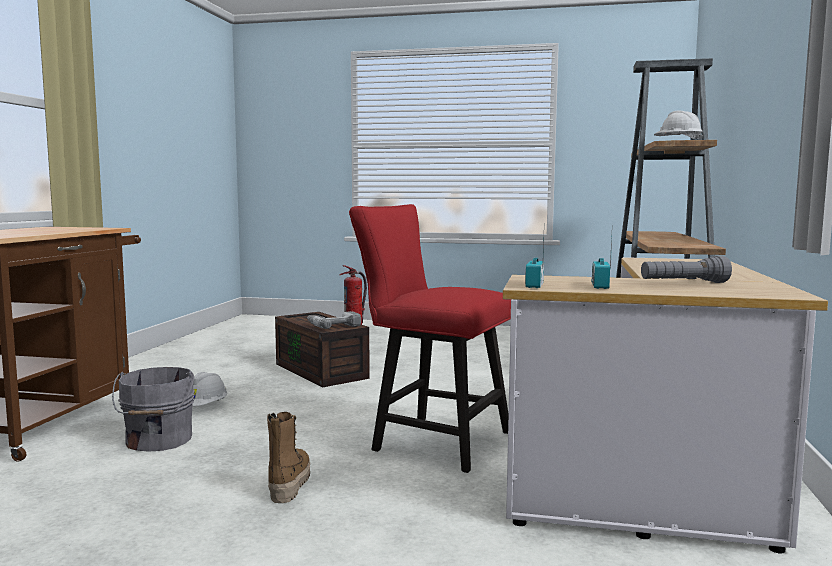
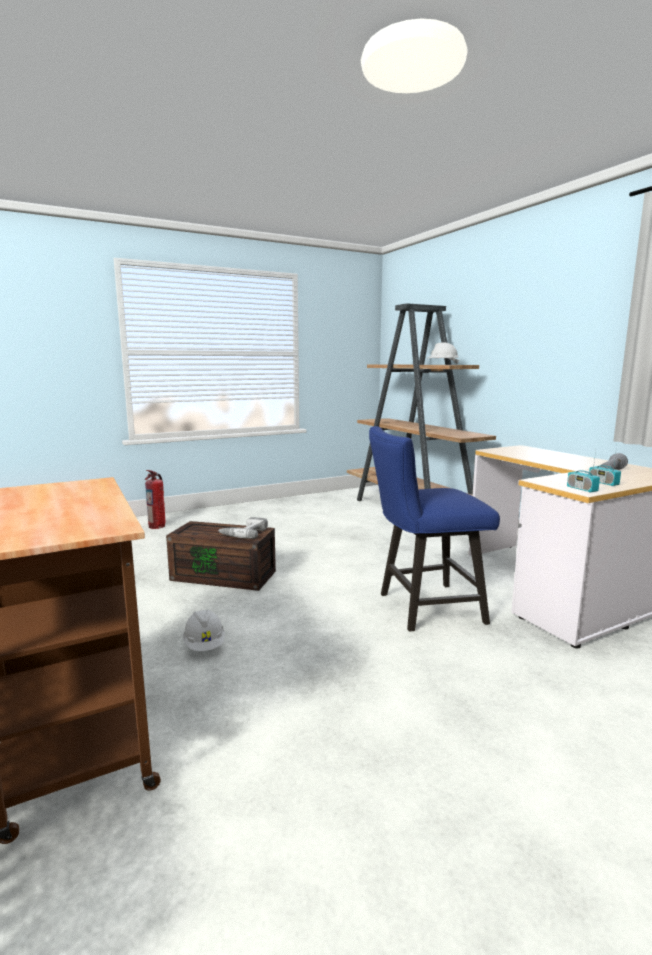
camera: 40 degrees left, 5 degrees up
(158, 441) = (242, 696): grey bucket -> none
(289, 484) = (424, 683): boot -> none
(432, 440) = (423, 608): red chair -> blue chair

